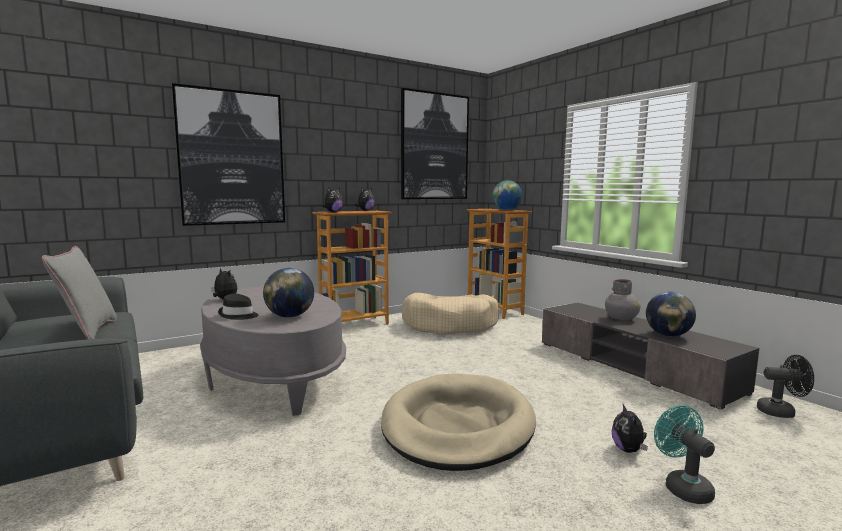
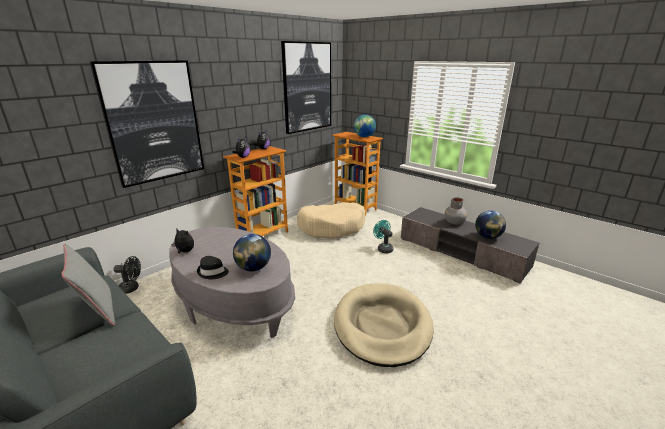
camera: 15 degrees left, 15 degrees up
(628, 450) = (484, 326): plush toy -> none
(683, 486) = (521, 349): turquoise fan -> turquoise fan (383, 248)
(781, 412) = (550, 280): black fan -> black fan (132, 288)

